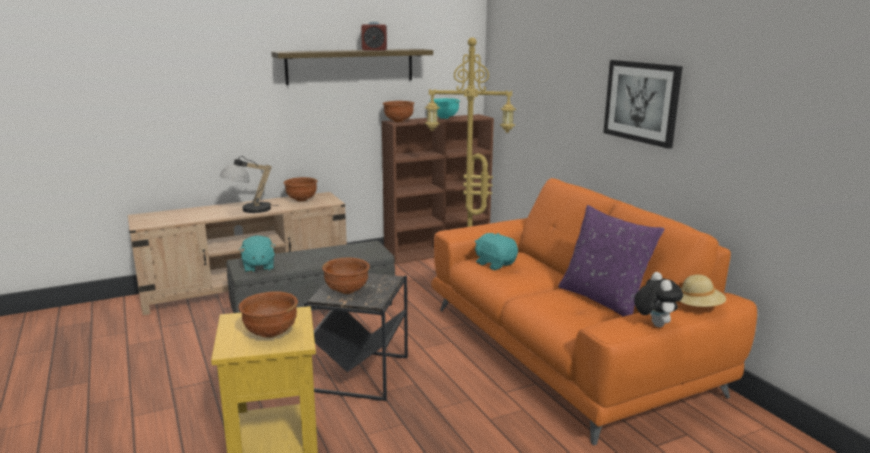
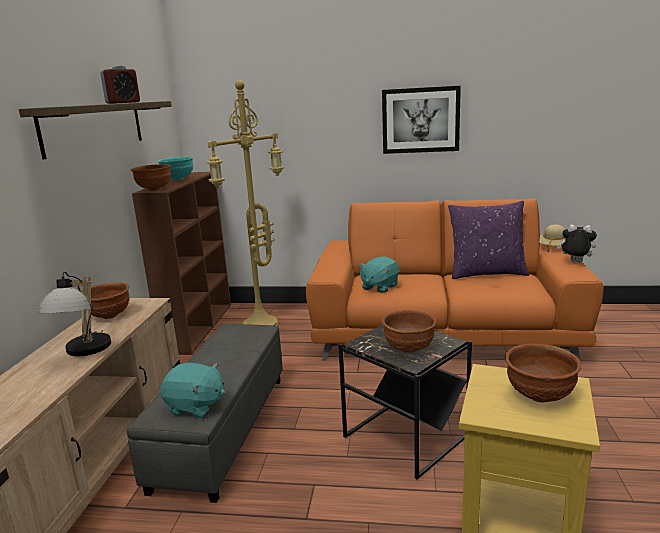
camera: 55 degrees left, 0 degrees up
(495, 264) = (379, 287): turquoise plush toy -> turquoise plush toy turned 45 degrees counterclockwise

